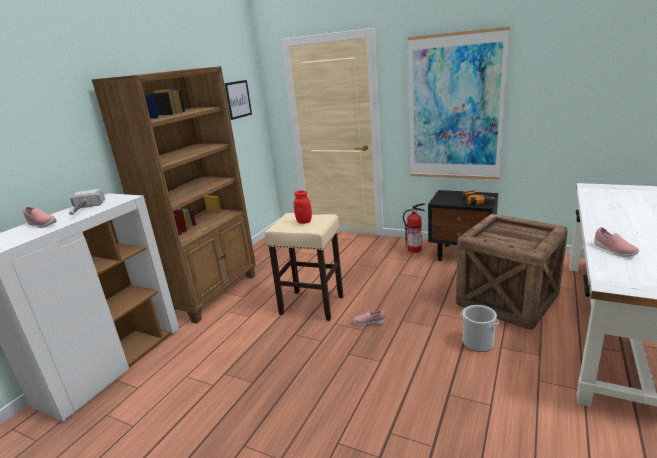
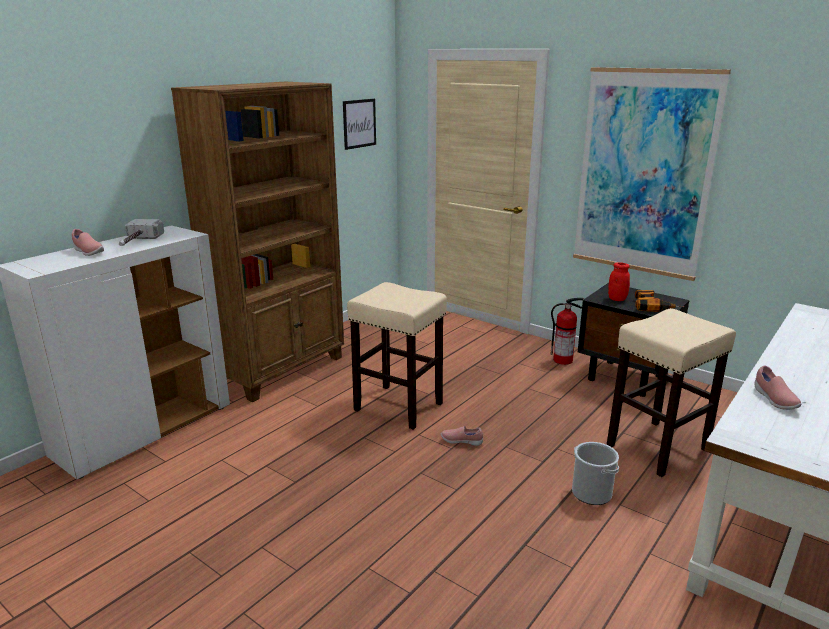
camera: 10 degrees right, 0 degrees up
(304, 222) = (400, 297): red jar -> red jar (617, 299)
(506, 299) = (658, 447): crate -> beige stool

